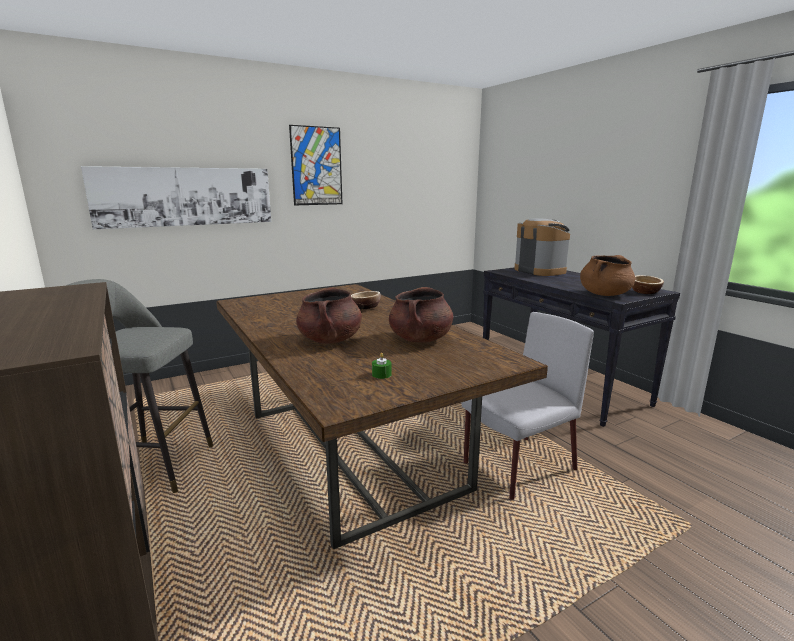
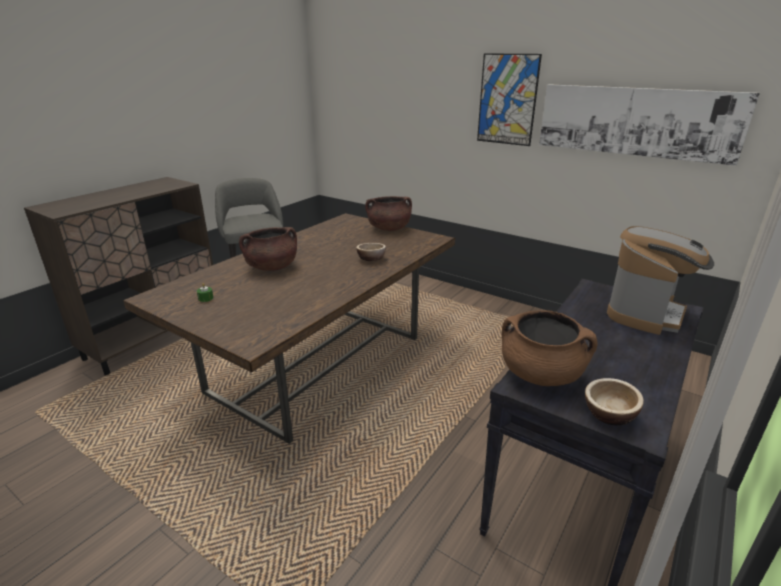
camera: 65 degrees right, 10 degrees up
(185, 196) = (392, 121): picture -> picture (636, 121)
(420, 339) = (292, 296): brown cooking pot -> brown cooking pot (389, 228)
(518, 467) = (340, 465): grey chair -> none

